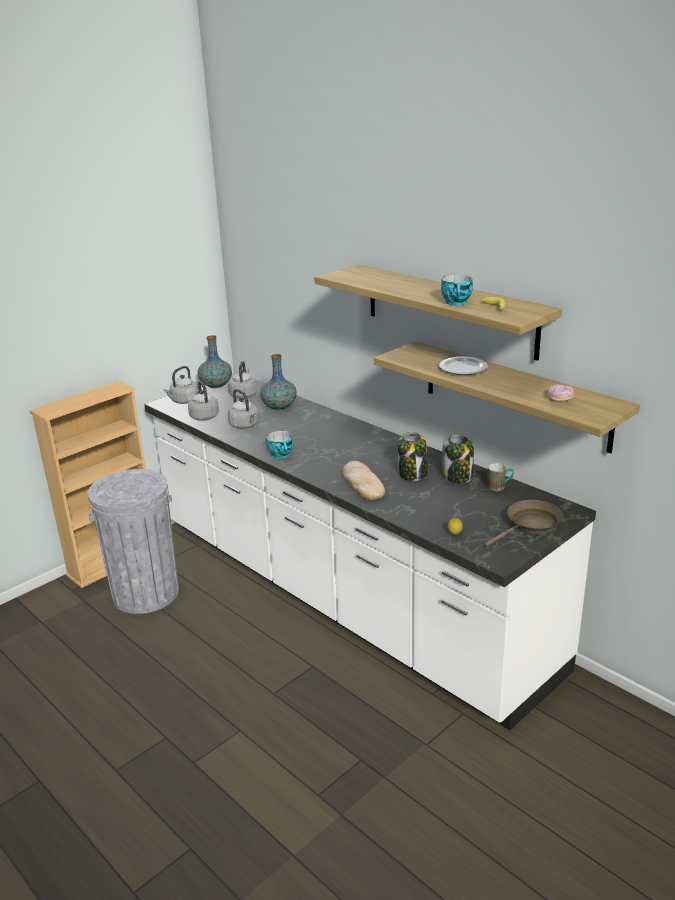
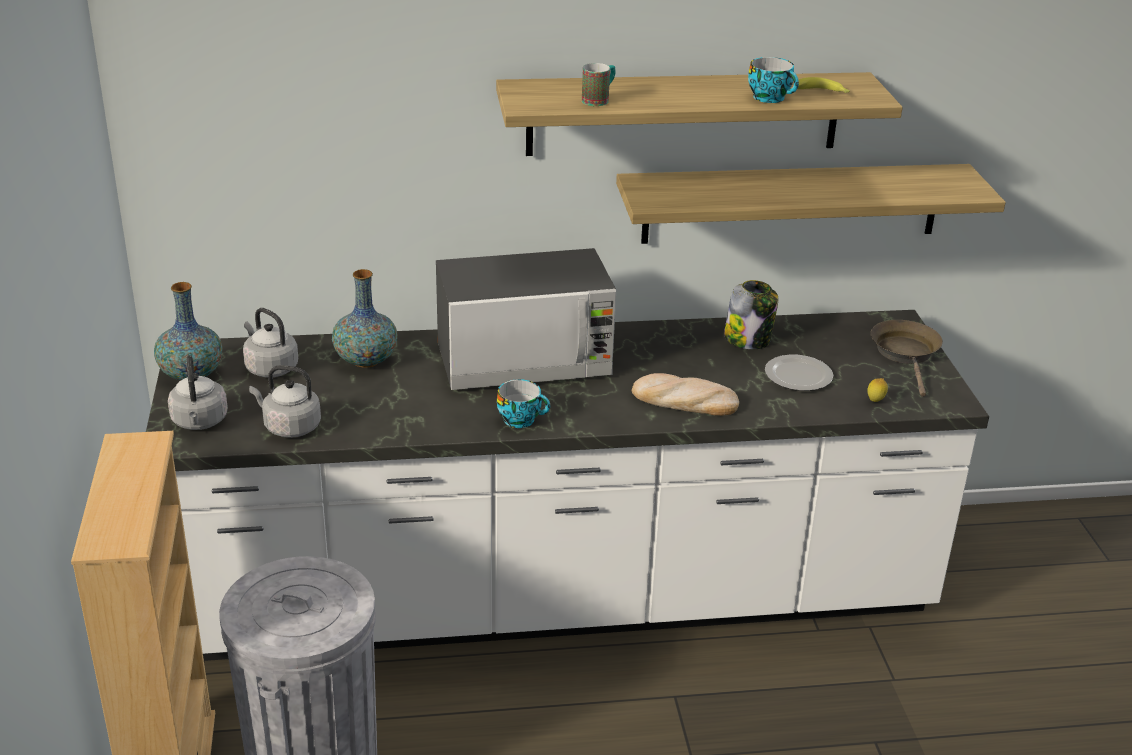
camera: 55 degrees left, 5 degrees up
(245, 425) = (382, 408): grey kettle -> none
(335, 436) = (525, 361): none -> microwave
(413, 474) = (705, 360): jar -> none
(464, 368) = (753, 187): plate -> plate (799, 375)
(499, 487) = (804, 329): mug -> mug (599, 100)
(560, 398) = (909, 185): donut -> none

